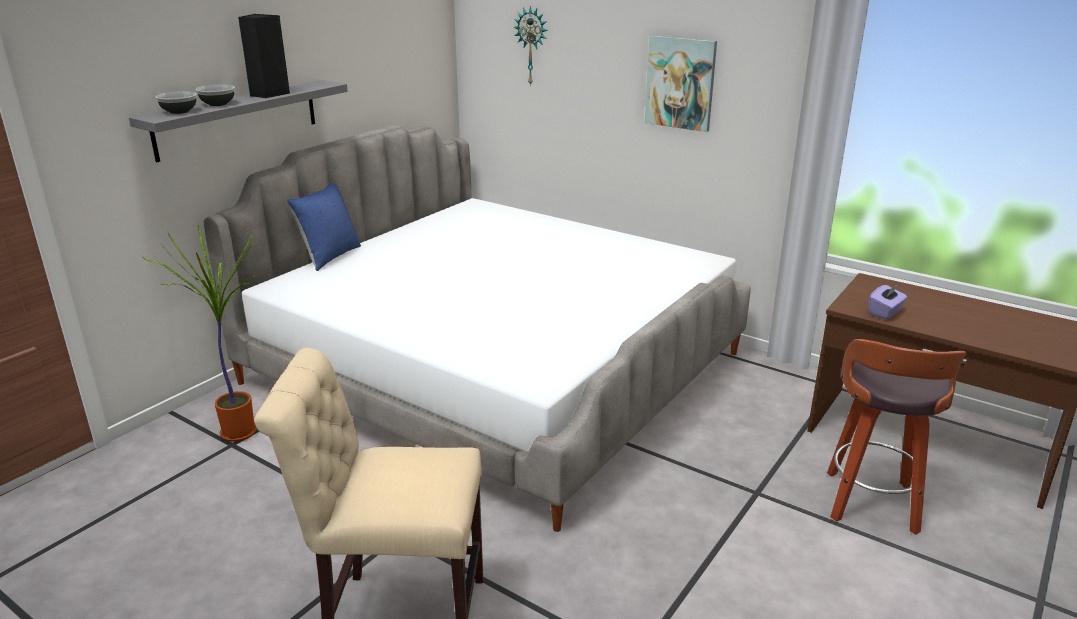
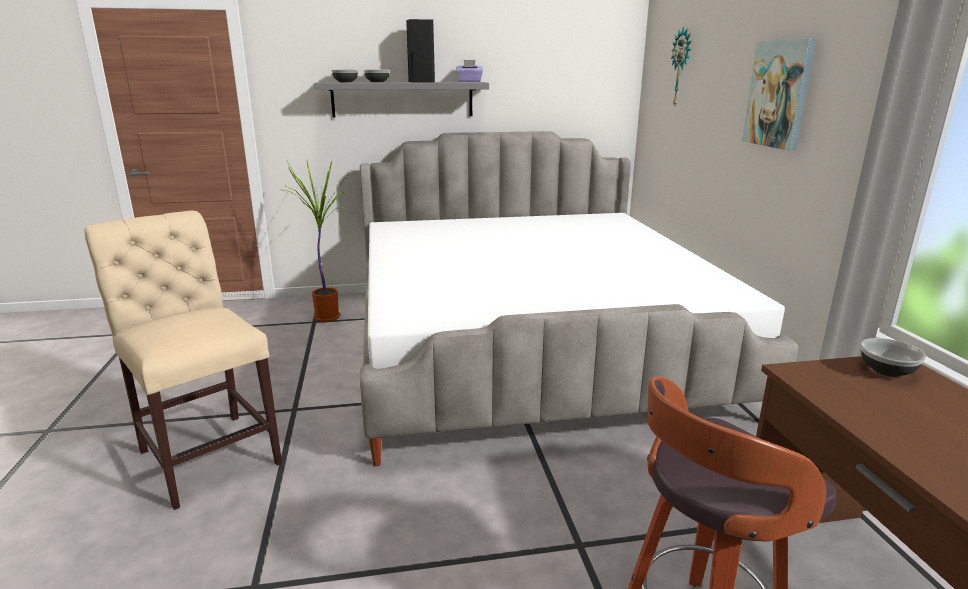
camera: 45 degrees right, 5 degrees down
(329, 256) = (451, 219): blue pillow -> none
(873, 288) = (887, 371): none -> bowl
(885, 312) = (843, 396): purple tissue box -> purple tissue box (469, 82)

